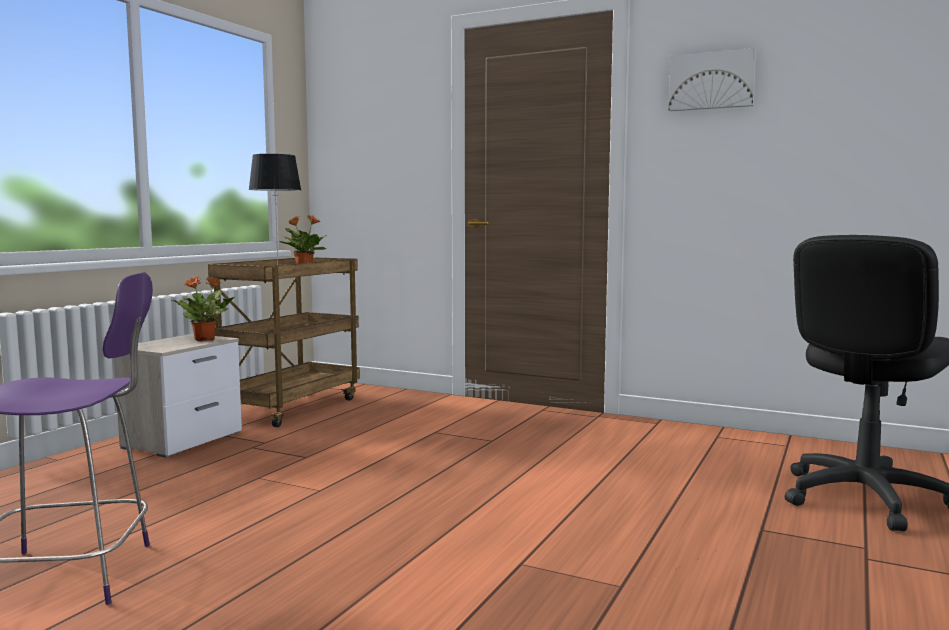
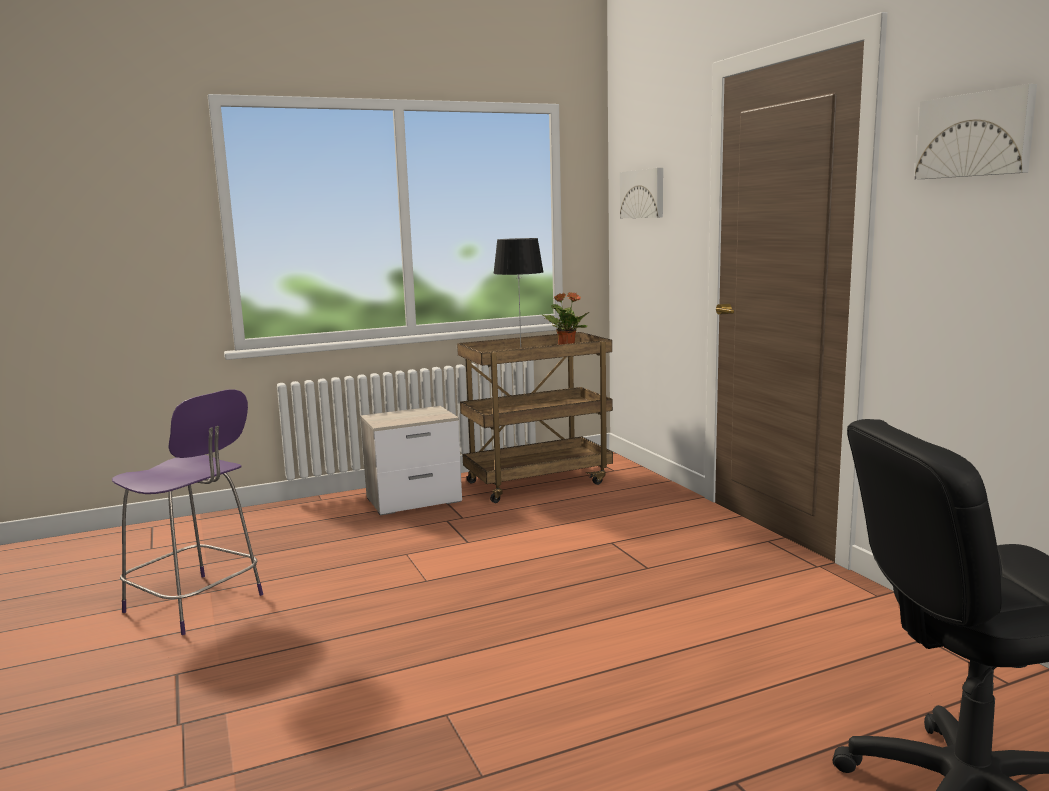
camera: 40 degrees right, 5 degrees up
(205, 339) = (432, 415): potted plant -> none
(361, 128) = (643, 194): none -> picture

